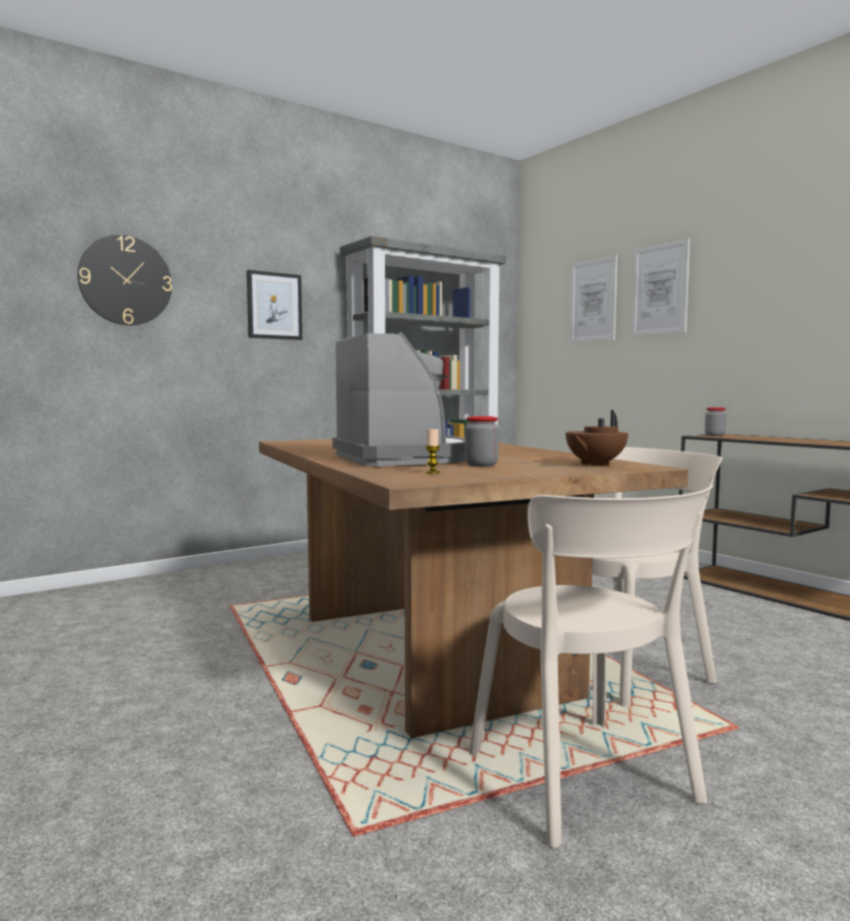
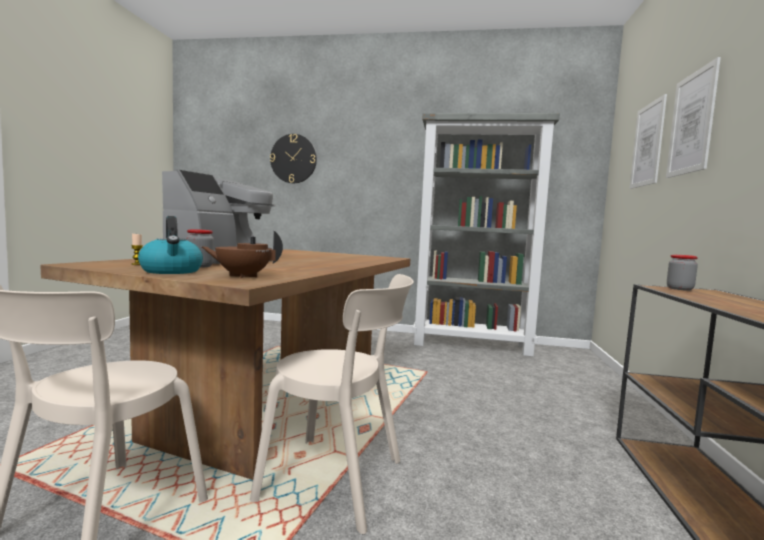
camera: 45 degrees right, 0 degrees up
(274, 306) = (378, 168): picture -> none
(531, 471) = (172, 271): none -> kettle

